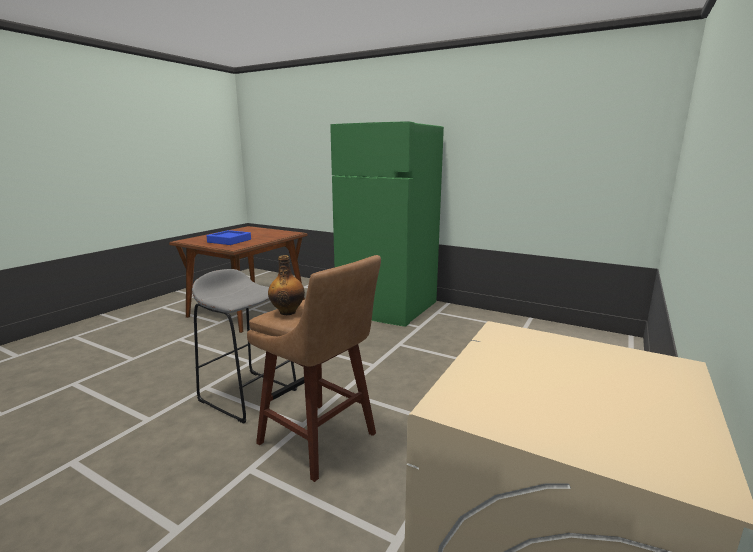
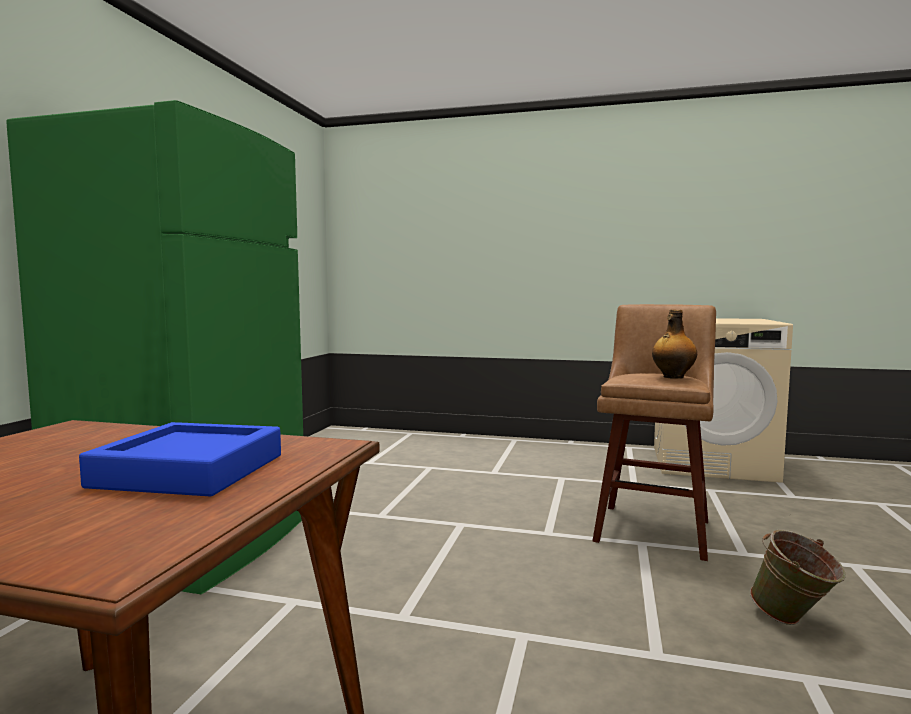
camera: 105 degrees left, 10 degrees down
(174, 441) = (794, 621): none -> green bucket
(248, 395) = (628, 599): grey stool -> none

